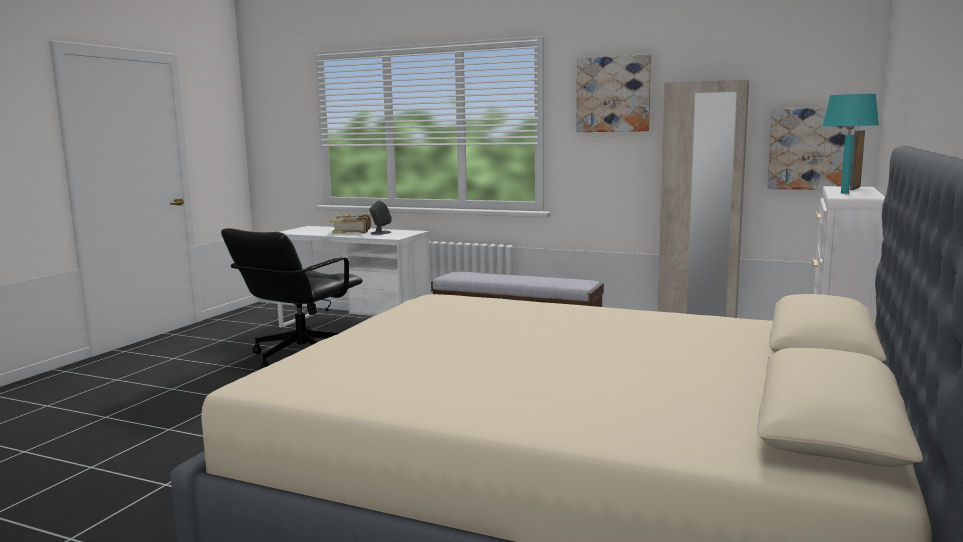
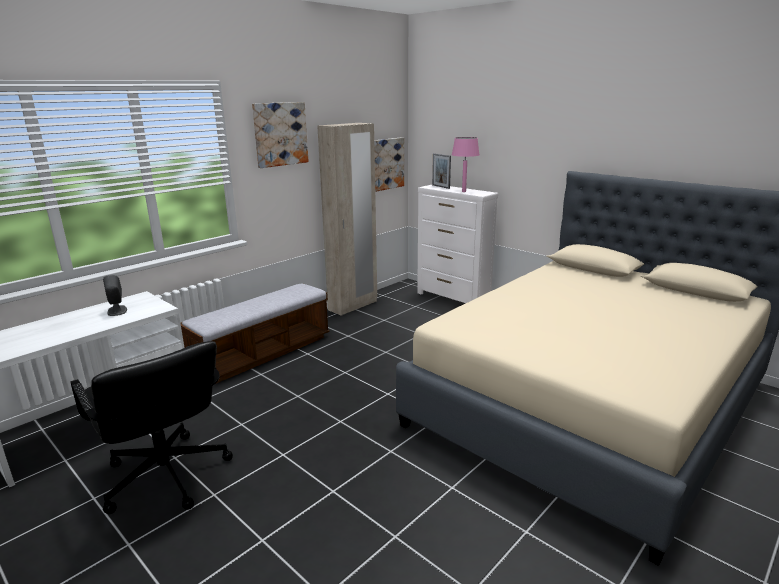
camera: 70 degrees left, 10 degrees up
(351, 231) = (70, 323): book -> none
(845, 193) = (464, 191): turquoise table lamp -> pink table lamp

